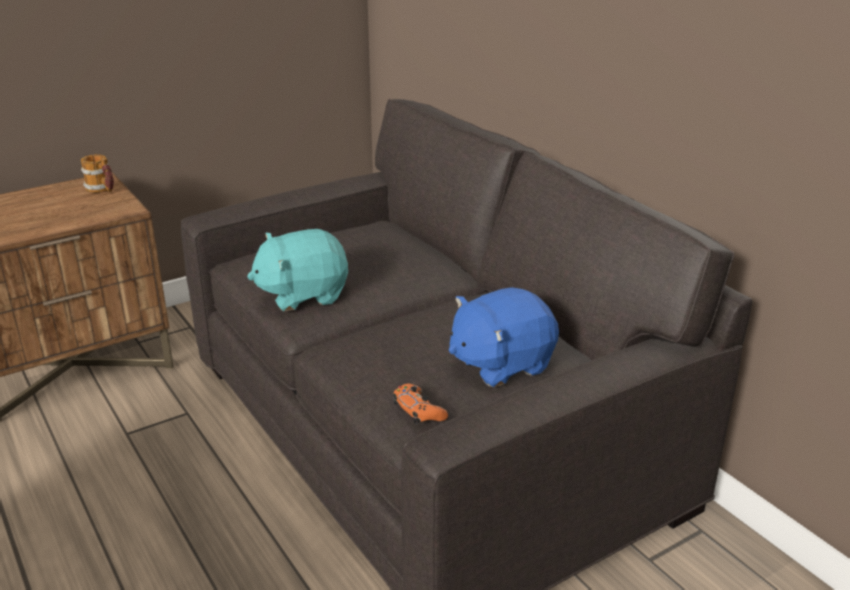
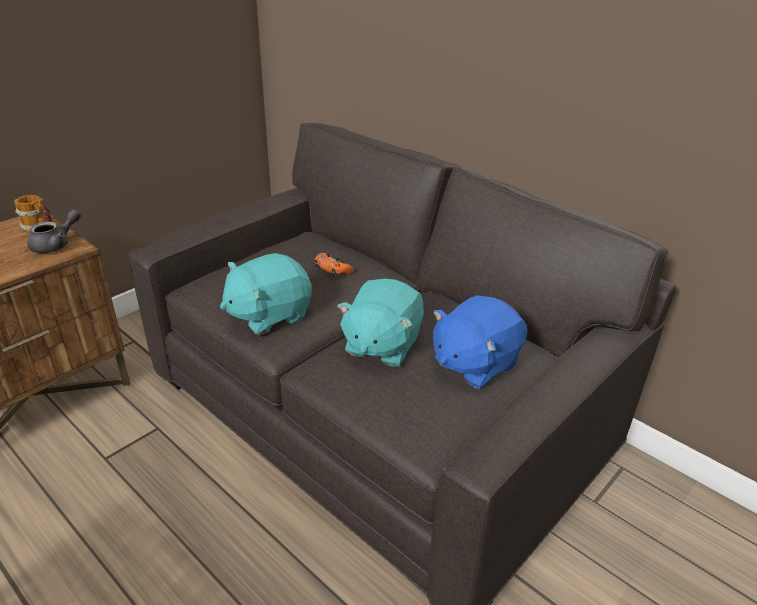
camera: 15 degrees left, 5 degrees up
(112, 205) = (56, 245): none -> grey teapot
(407, 335) = (381, 345): none -> turquoise plush toy
(419, 410) = (426, 423): orange game controller -> orange game controller (332, 269)

